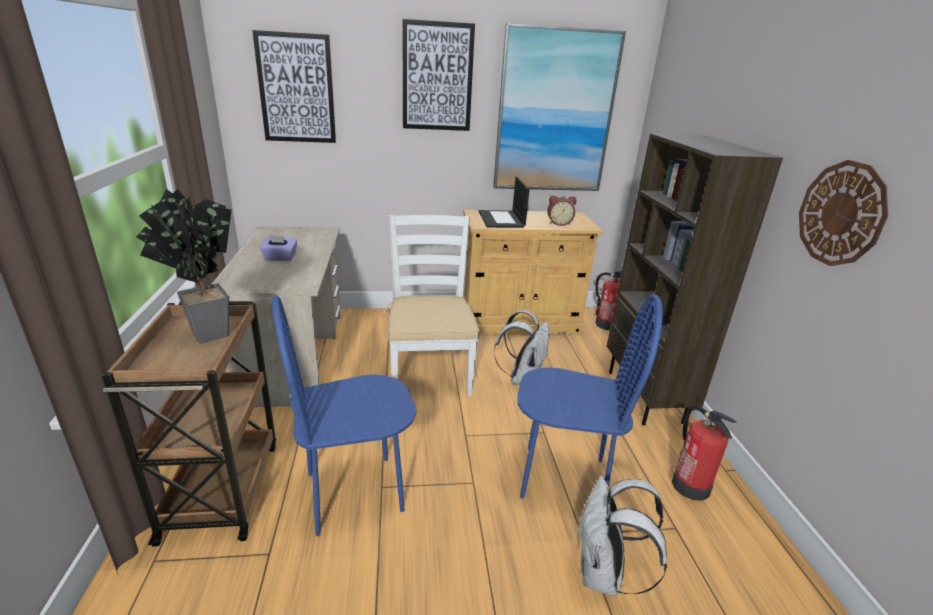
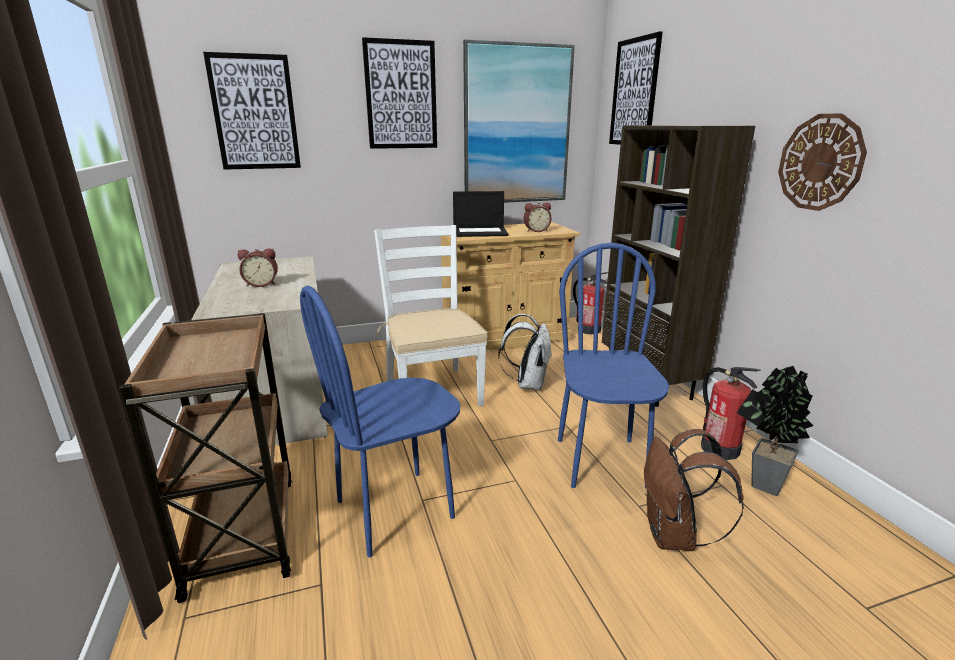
camera: 10 degrees left, 5 degrees down
(203, 334) = (216, 347): potted plant -> potted plant (762, 486)
(279, 258) = (261, 284): purple tissue box -> alarm clock
(502, 219) = (480, 232): laptop -> laptop turned 75 degrees counterclockwise
(563, 478) = (601, 462): blue chair -> blue chair turned 90 degrees counterclockwise
(603, 574) = (674, 536): white backpack -> brown backpack
(680, 90) = (634, 92): none -> picture

